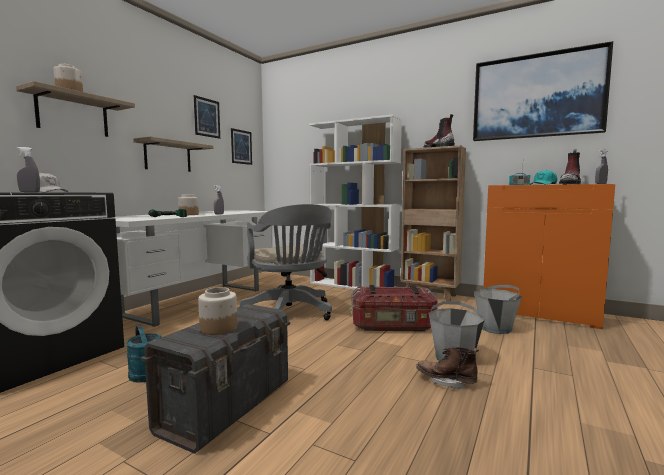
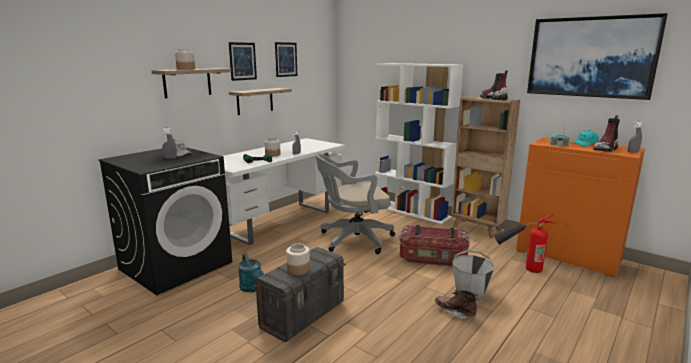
camera: 10 degrees right, 10 degrees up
(241, 147) = (315, 79): picture -> picture (242, 61)
(290, 313) = (352, 239): grey office chair -> grey office chair turned 90 degrees clockwise
(495, 328) = (518, 269): grey bucket -> fire extinguisher

